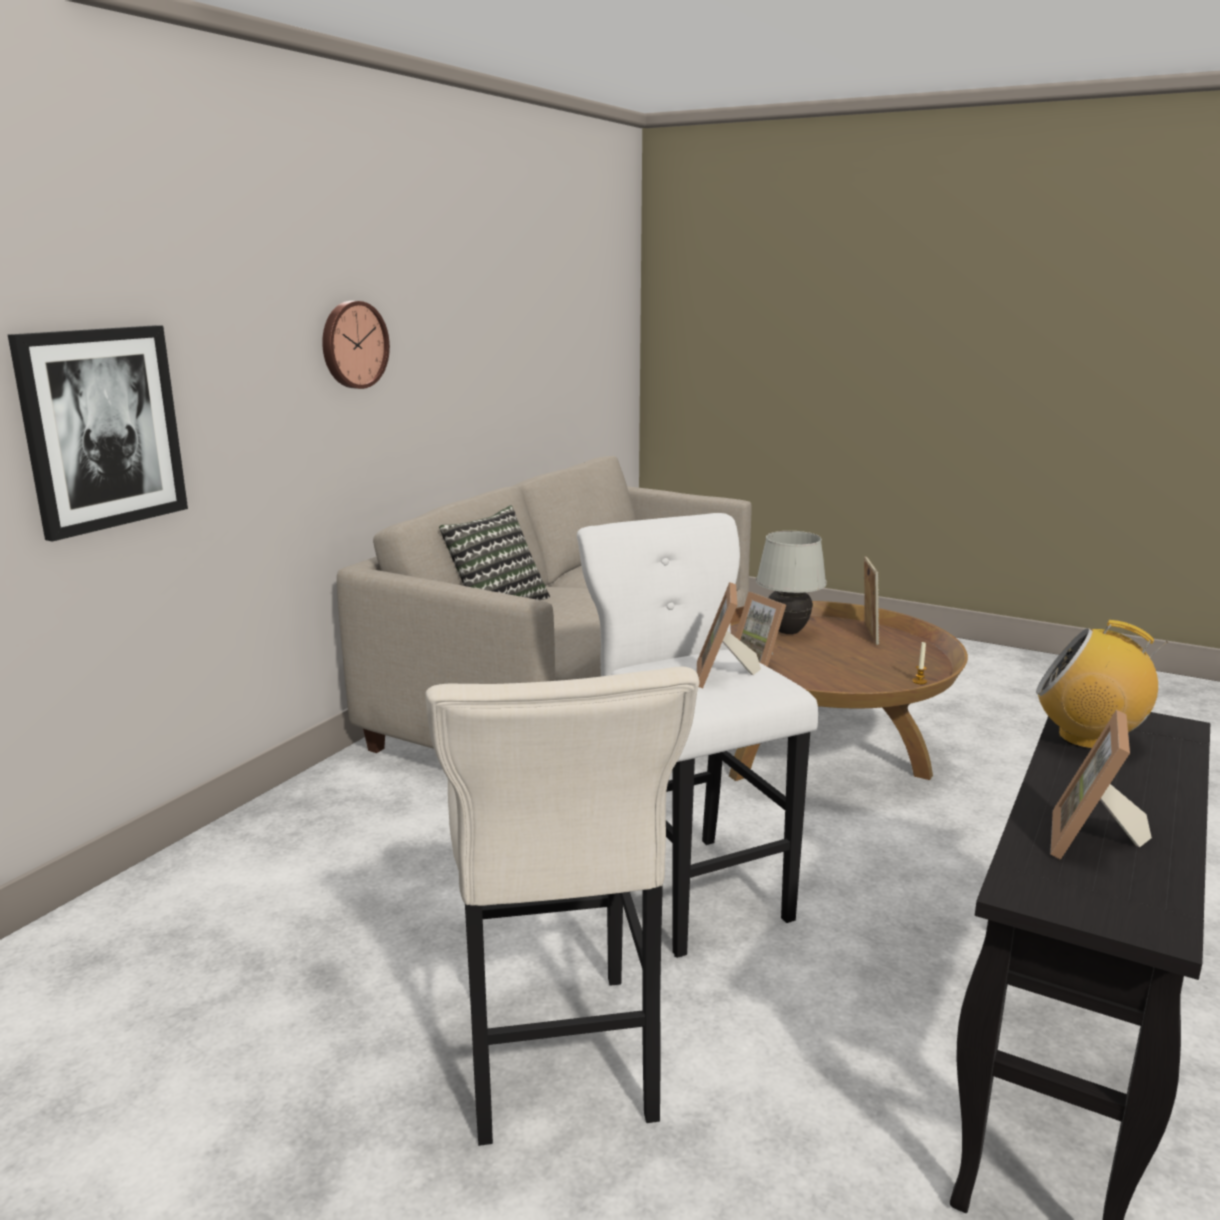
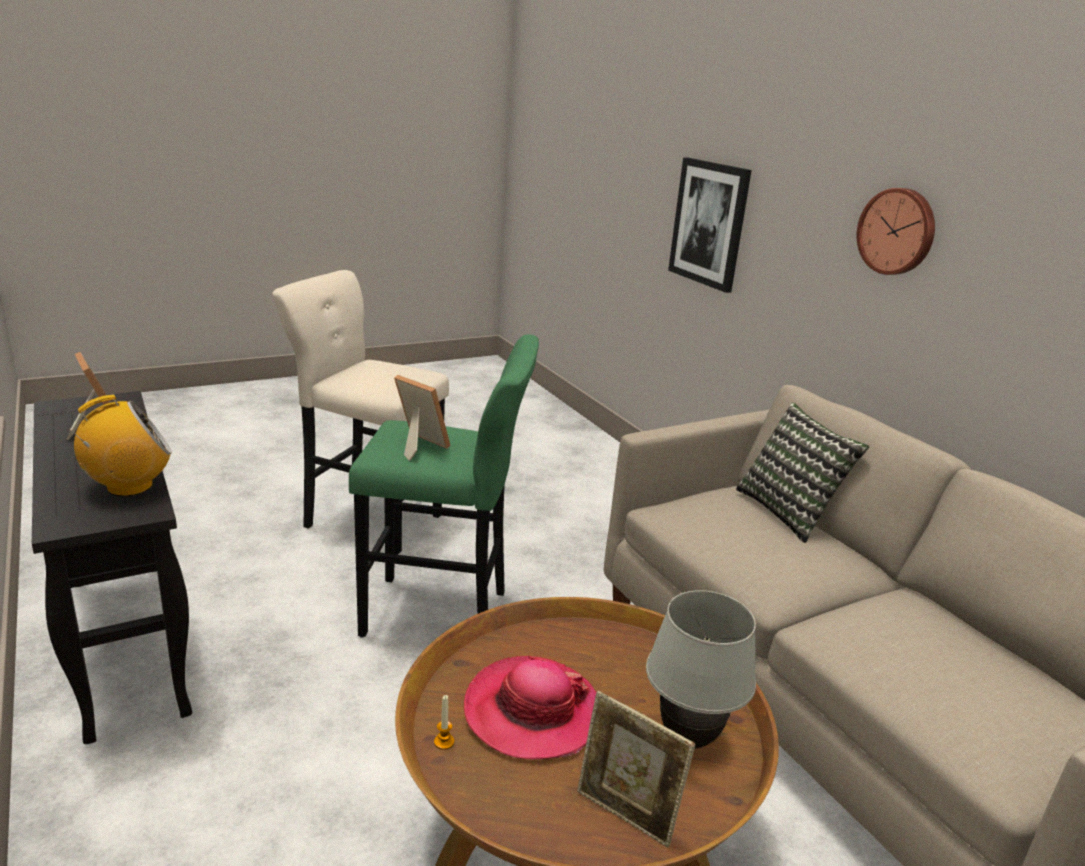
camera: 120 degrees right, 5 degrees up
(689, 887) = (443, 615): white stool -> green stool
(760, 660) = (611, 661): picture frame -> none
(848, 668) = (532, 711): none -> hat

